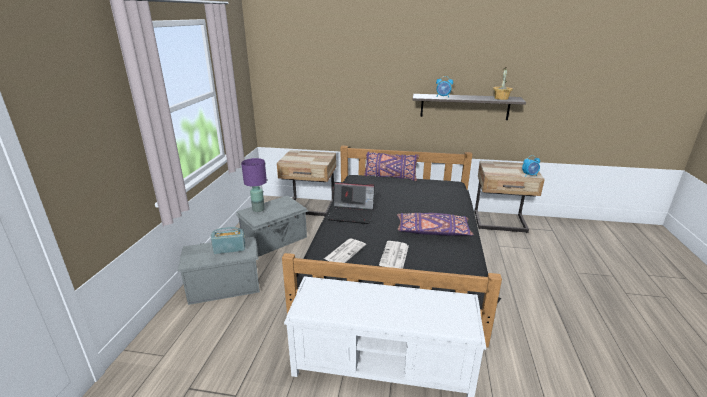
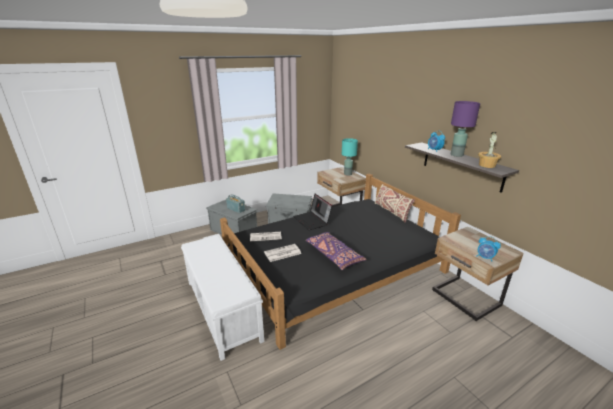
camera: 50 degrees right, 0 degrees up
(258, 209) = (283, 197): purple table lamp -> purple table lamp (457, 155)
(312, 155) = (347, 174): none -> turquoise table lamp
(390, 177) = (391, 211): purple pillow -> beige pillow

